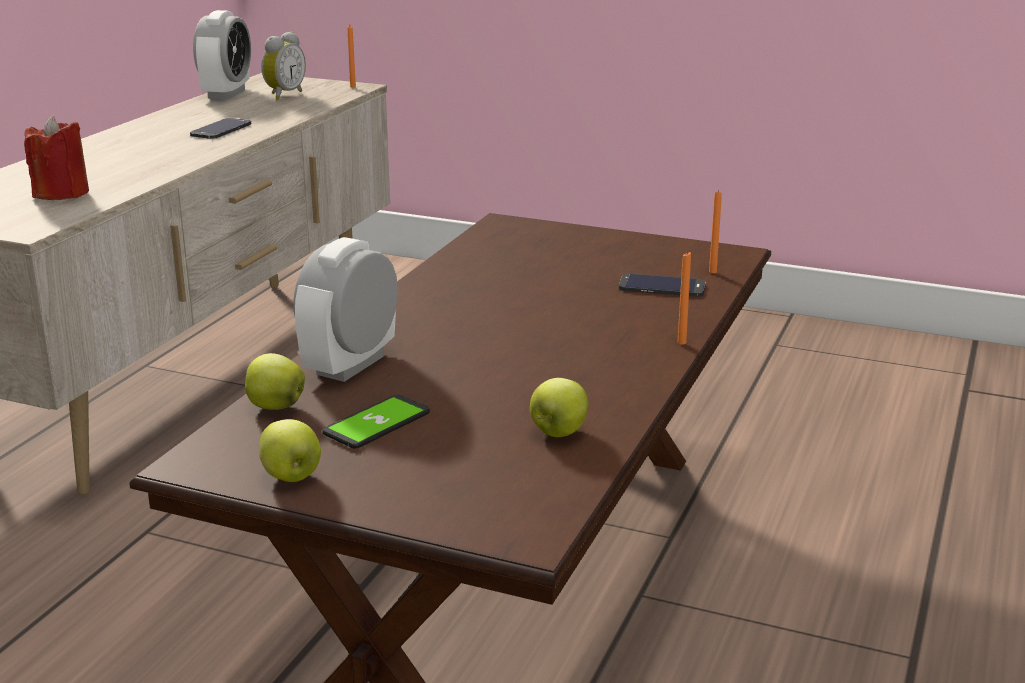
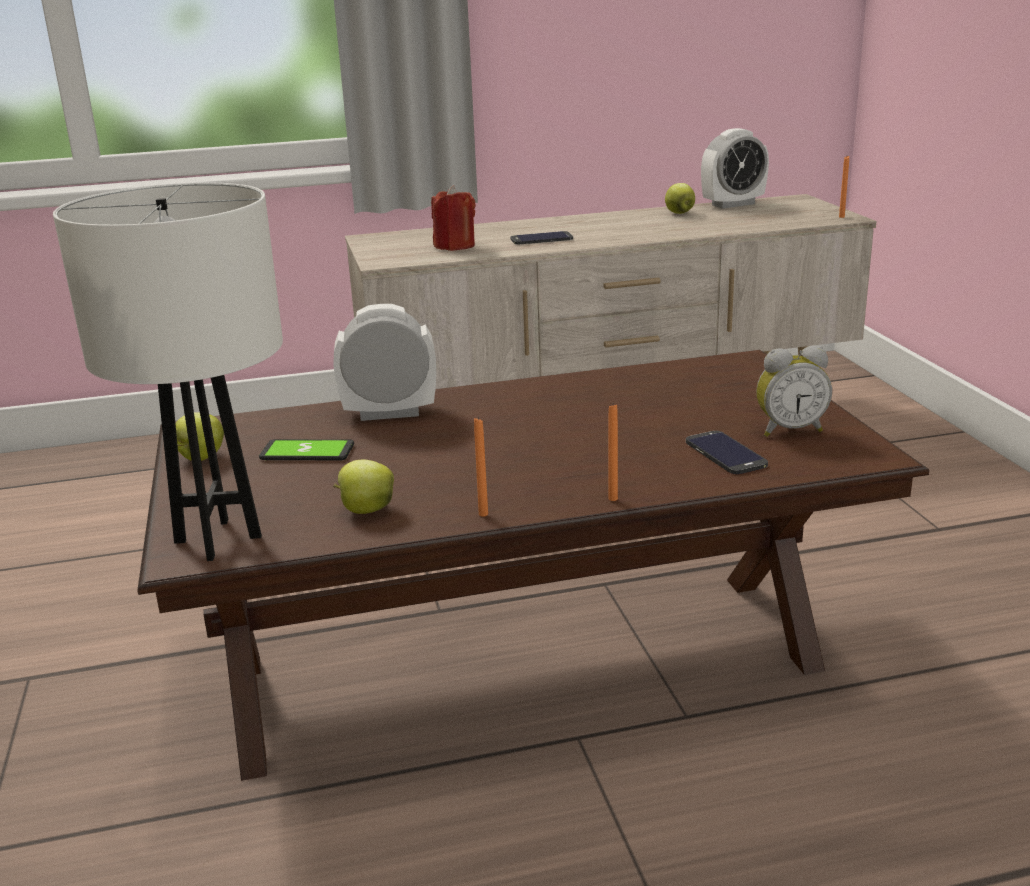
camera: 55 degrees right, 0 degrees up
(221, 129) = (654, 228): phone -> phone (541, 239)
(274, 407) = (296, 418): apple -> apple (679, 213)
(283, 95) = (770, 212): alarm clock -> alarm clock (789, 430)
(514, 512) = (217, 539): none -> white table lamp
(712, 271) = (805, 461): orange candle -> orange candle (483, 514)

